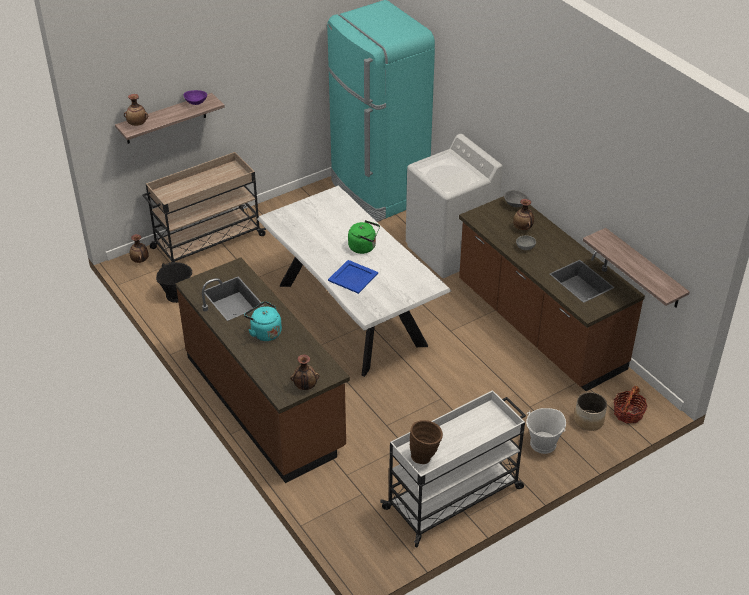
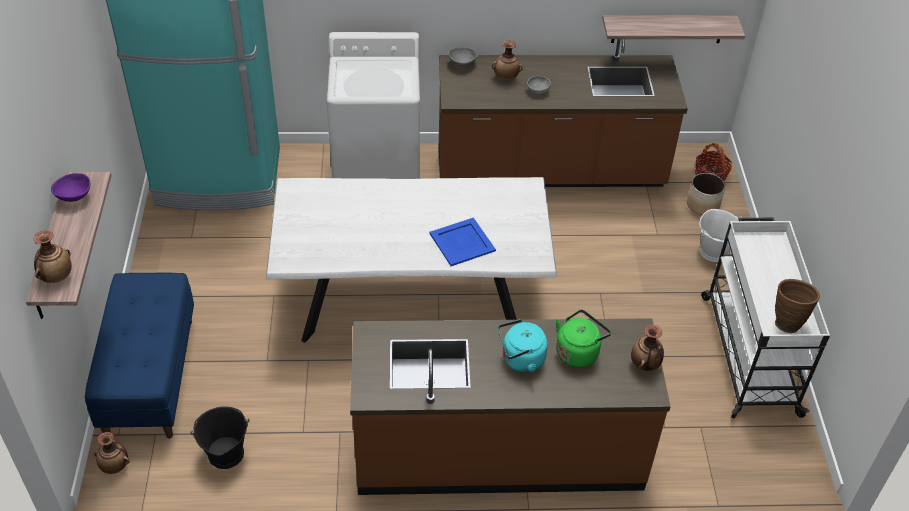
camera: 60 degrees left, 5 degrees up
(206, 242) = (149, 376): beige cart -> blue bench
(364, 247) = (416, 209): green kettle -> green kettle (578, 352)

